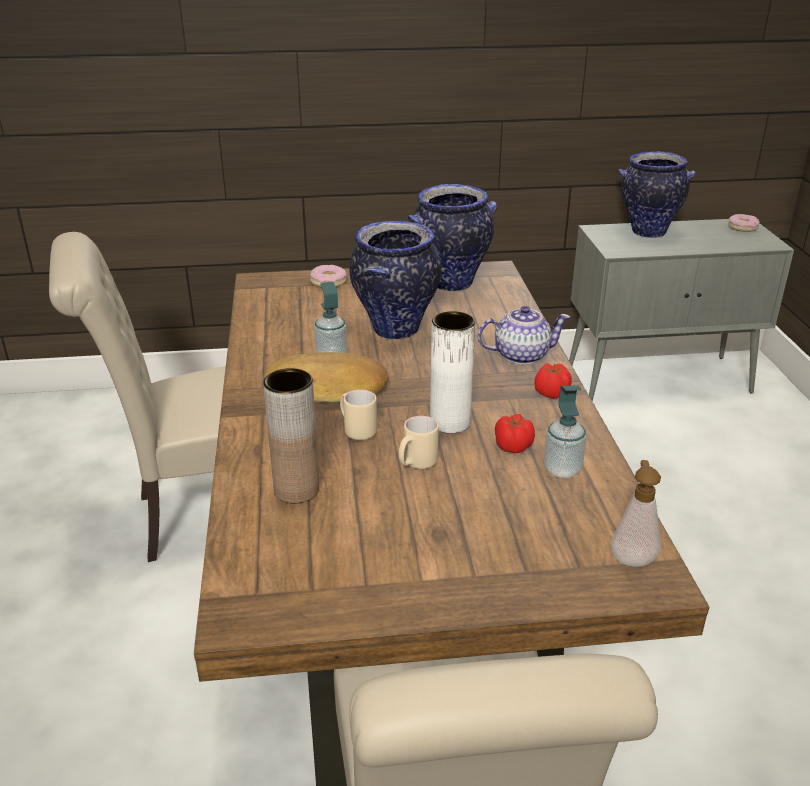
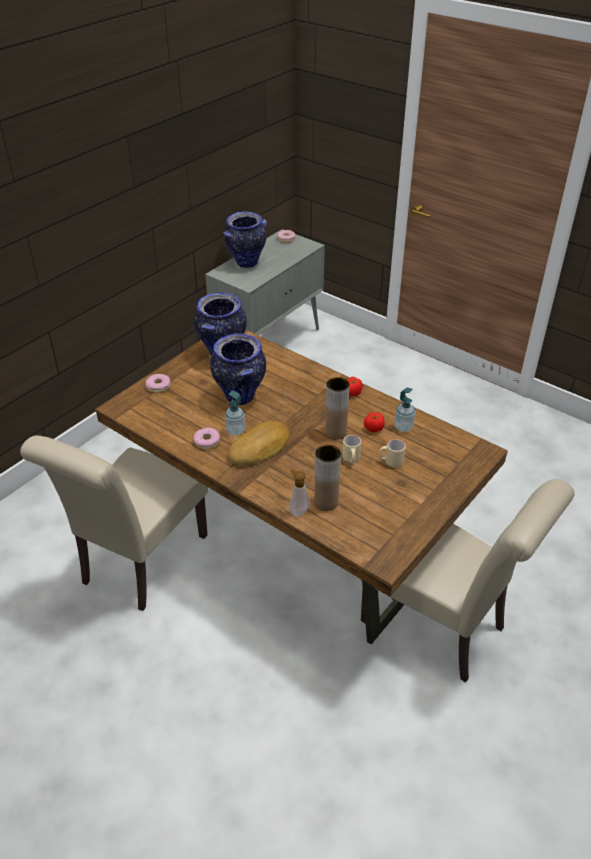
camera: 45 degrees left, 10 degrees up
(282, 351) = (207, 441): none -> donut
(356, 430) = (306, 460): beige mug -> beige mug (390, 462)
(450, 422) = (335, 432): white vase -> brown vase
(520, 355) = (313, 379): teapot -> none
(632, 558) = (468, 448): soap dispenser -> soap dispenser (298, 511)

